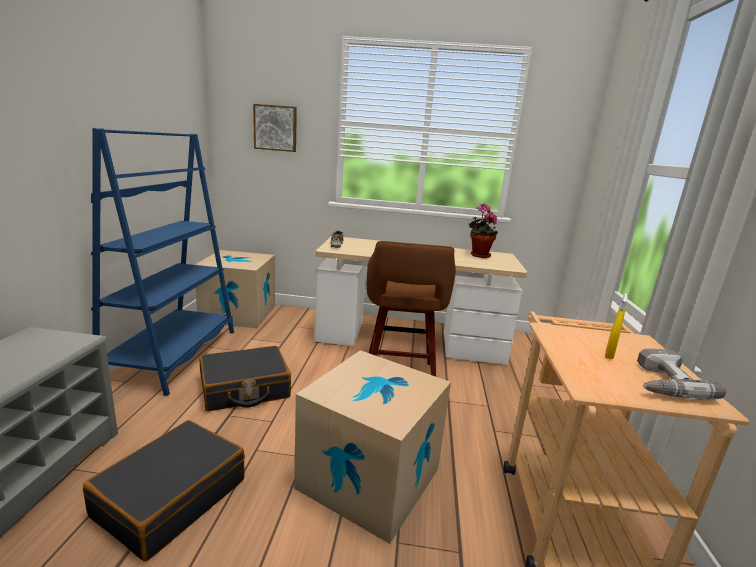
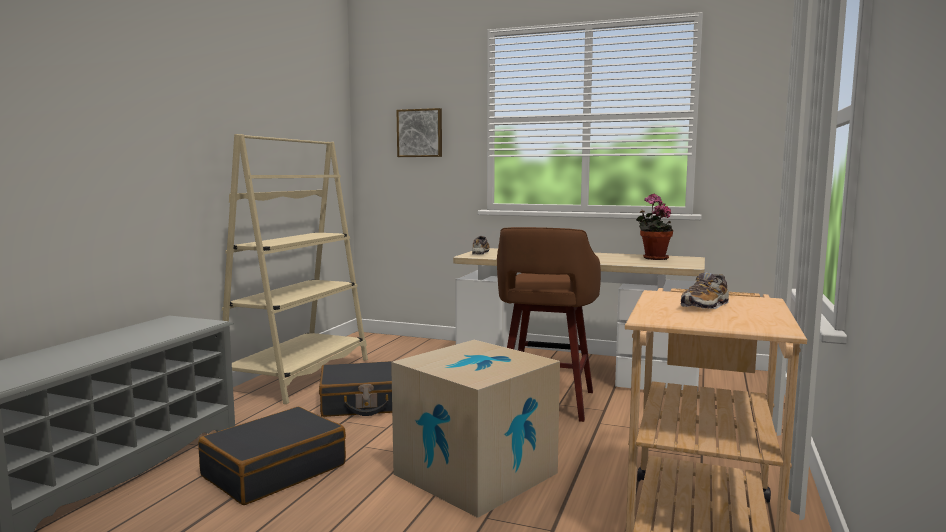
camera: 15 degrees right, 10 degrees down
(174, 356) = (299, 376): blue bookcase -> beige bookcase
(238, 314) = (377, 345): cardboard box -> none
(609, 355) = (705, 306): yellow spray bottle -> shoe
(661, 382) = (739, 319): power drill -> none

